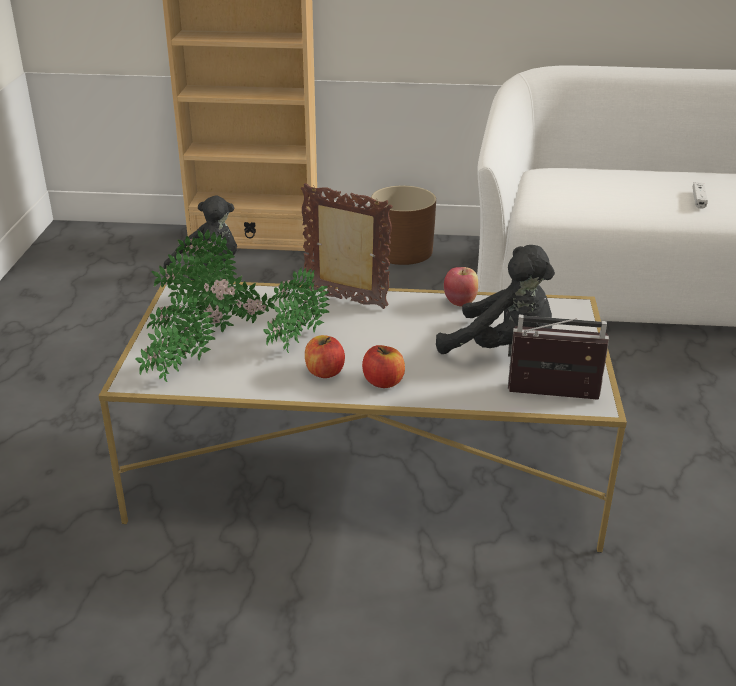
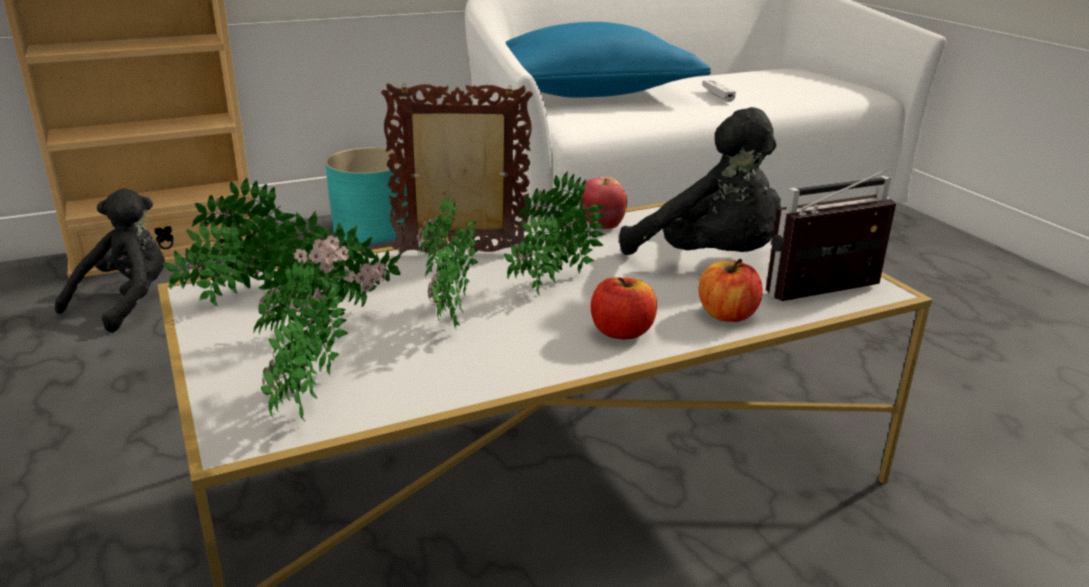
camera: 30 degrees left, 5 degrees down
(324, 372) = (531, 341): apple -> apple (727, 315)
(375, 338) = (549, 285): none -> potted plant
(402, 251) = (372, 228): brown planter -> turquoise planter
(503, 348) = (710, 260): black plush toy -> black plush toy turned 45 degrees clockwise
(584, 177) = (588, 94): none -> blue pillow

